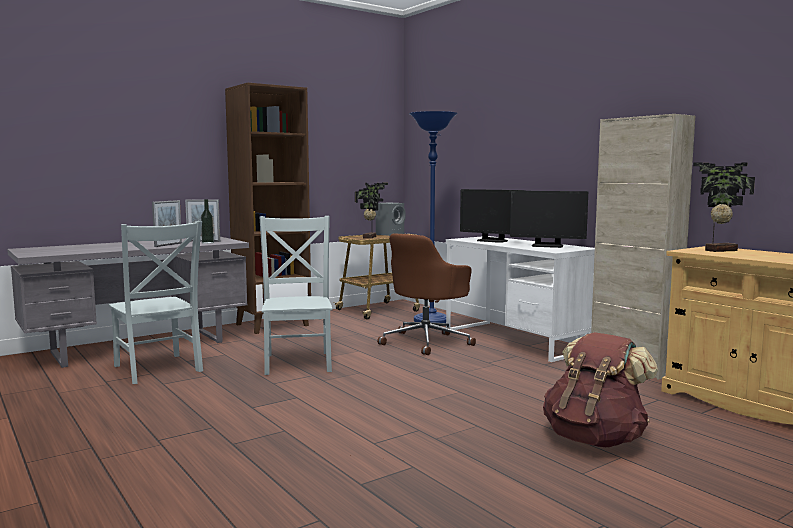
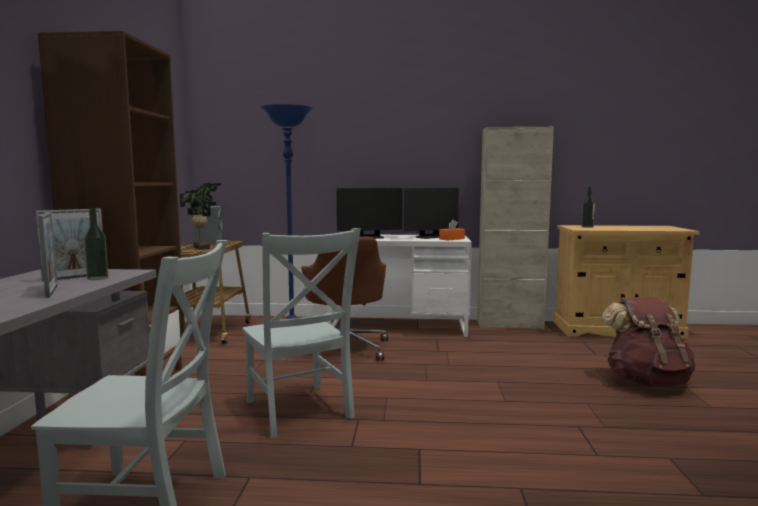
camera: 50 degrees left, 0 degrees up
(298, 361) = (299, 411): grey chair -> grey chair turned 150 degrees counterclockwise
(553, 249) = (452, 239): none -> orange tissue box
(718, 250) = (587, 227): potted plant -> bottle

